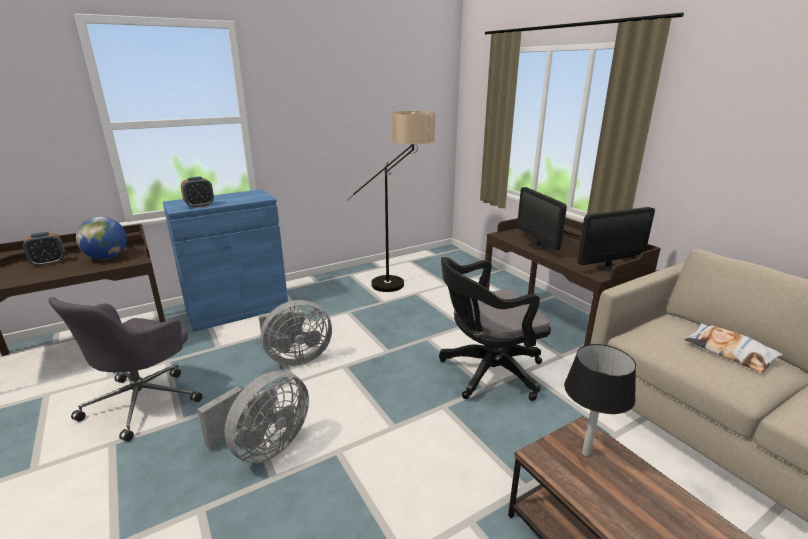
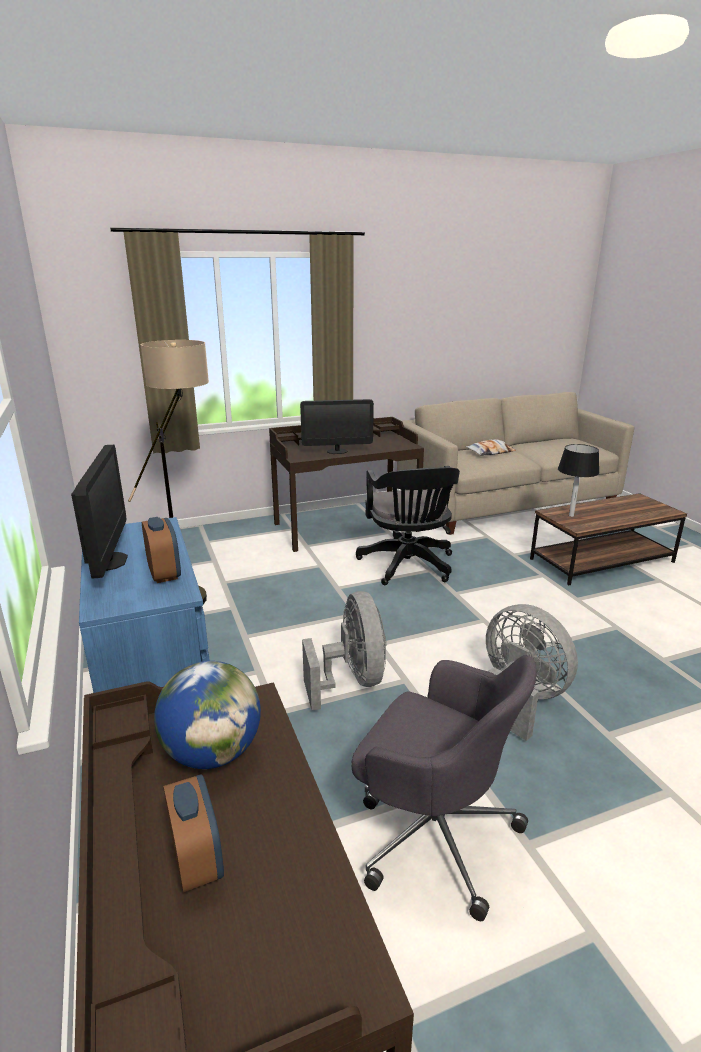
camera: 80 degrees left, 0 degrees up
(608, 267) = (394, 441): monitor -> monitor (109, 561)

